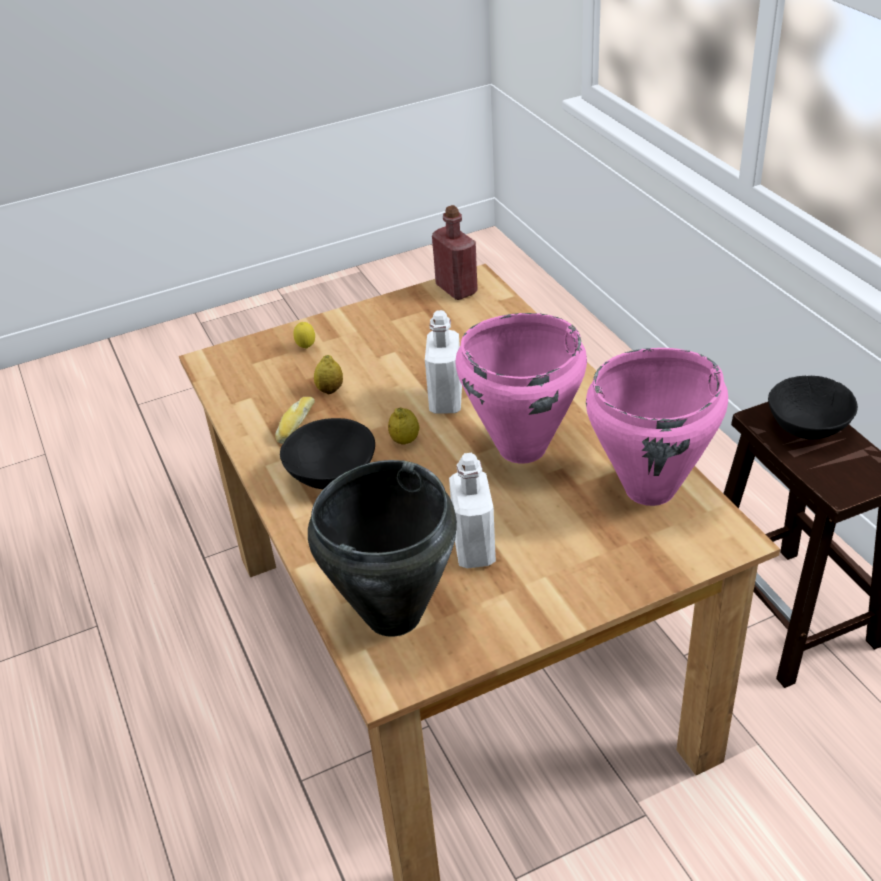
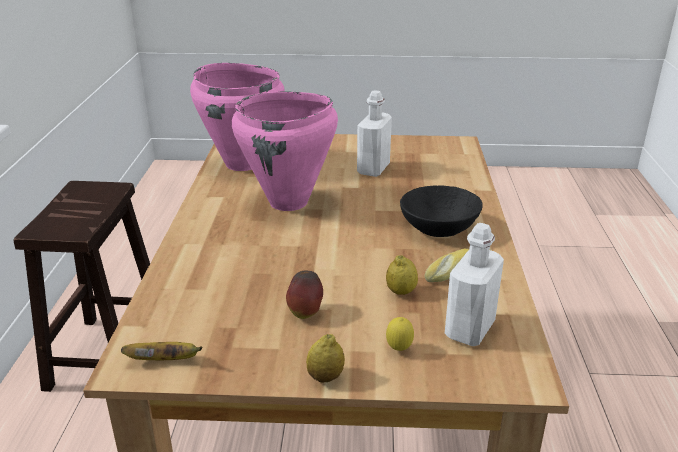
camera: 155 degrees left, 10 degrees down
(392, 615) = (442, 159): black cooking pot -> none
(393, 347) = (305, 313): none -> apple
(405, 440) = (366, 231): lemon -> lemon (325, 377)
(446, 400) = (307, 248): white bottle -> white bottle (469, 329)
(456, 289) = (165, 361): red bottle -> banana
(809, 426) = (62, 218): black bowl -> none

